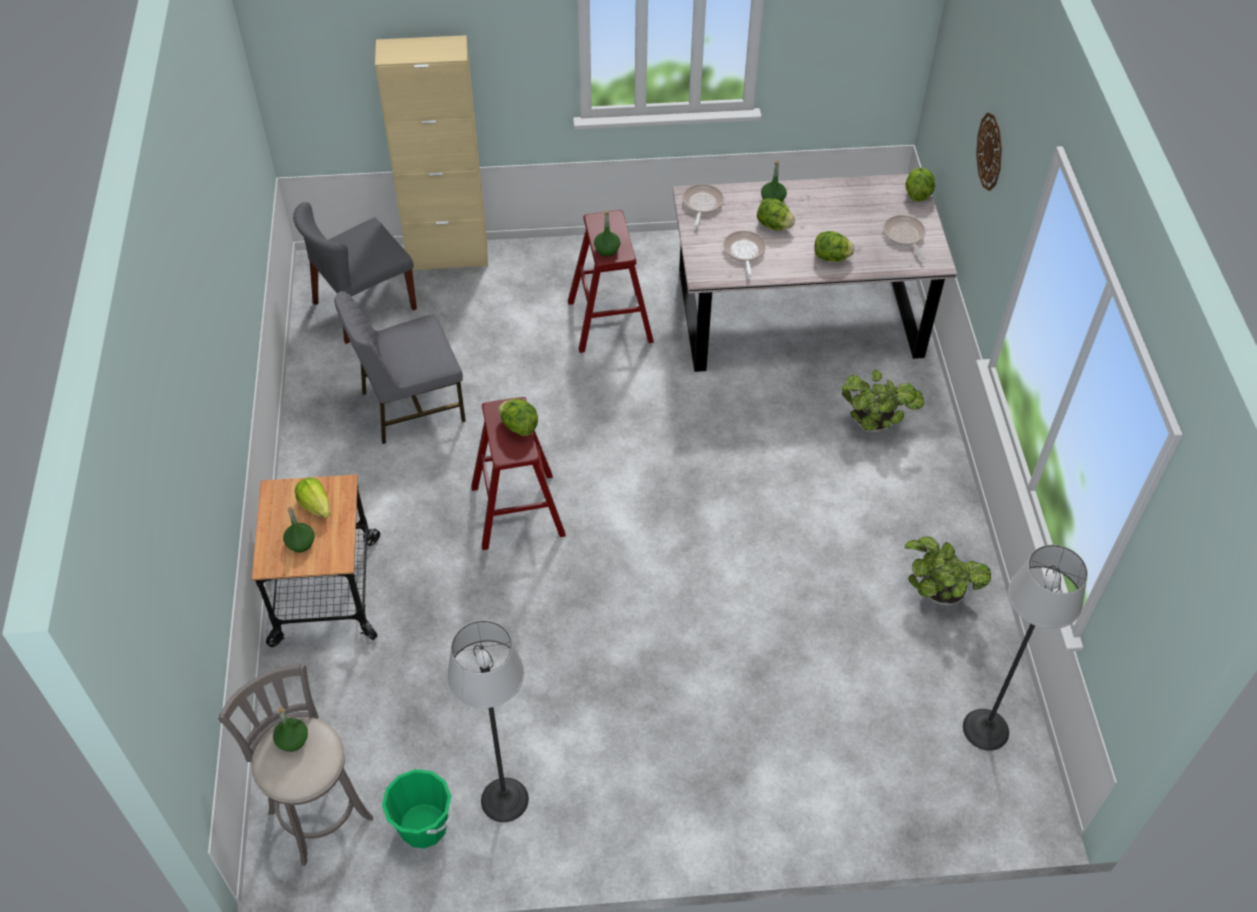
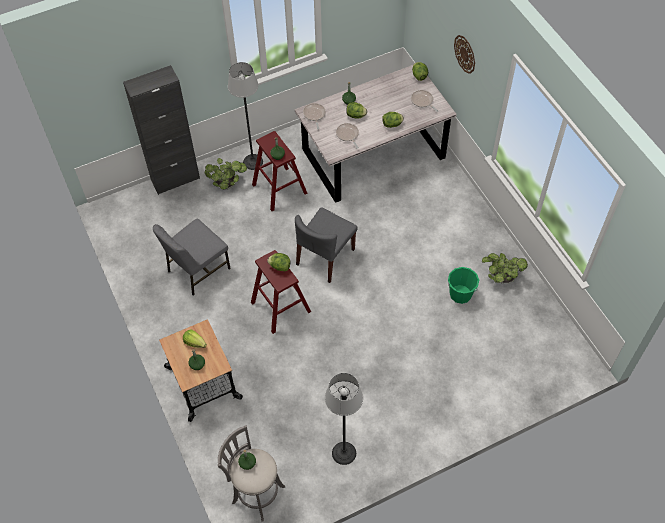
camera: 20 degrees left, 5 degrees up
(364, 306) = (144, 222): grey chair -> grey chair (325, 257)
(423, 826) = (311, 480): green bucket -> green bucket (460, 294)
(448, 256) = (175, 179): beige cabinet -> black cabinet
(875, 425) = (436, 201): potted plant -> potted plant (228, 185)
(986, 729) = (549, 336): floor lamp -> floor lamp (253, 162)

